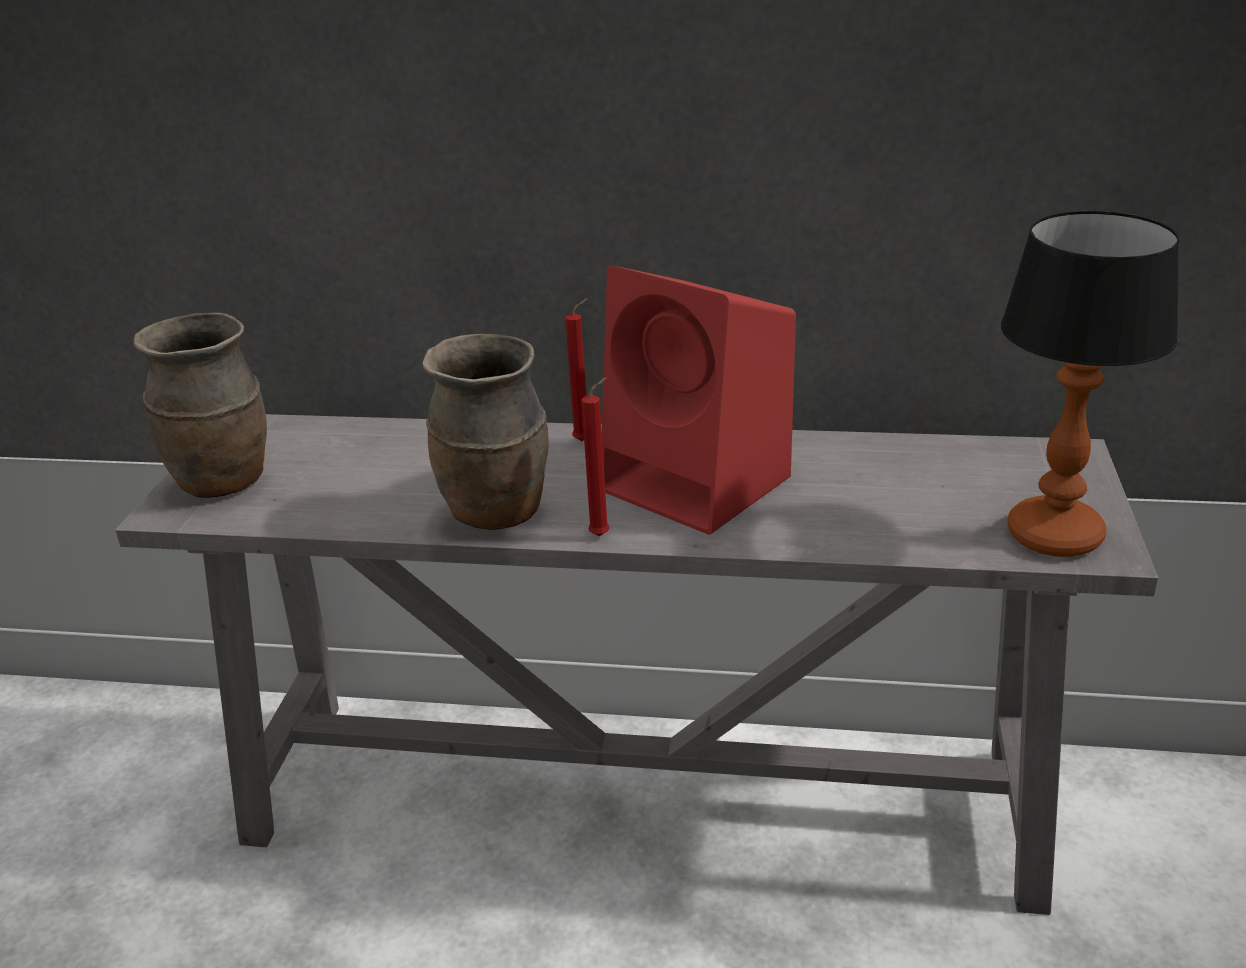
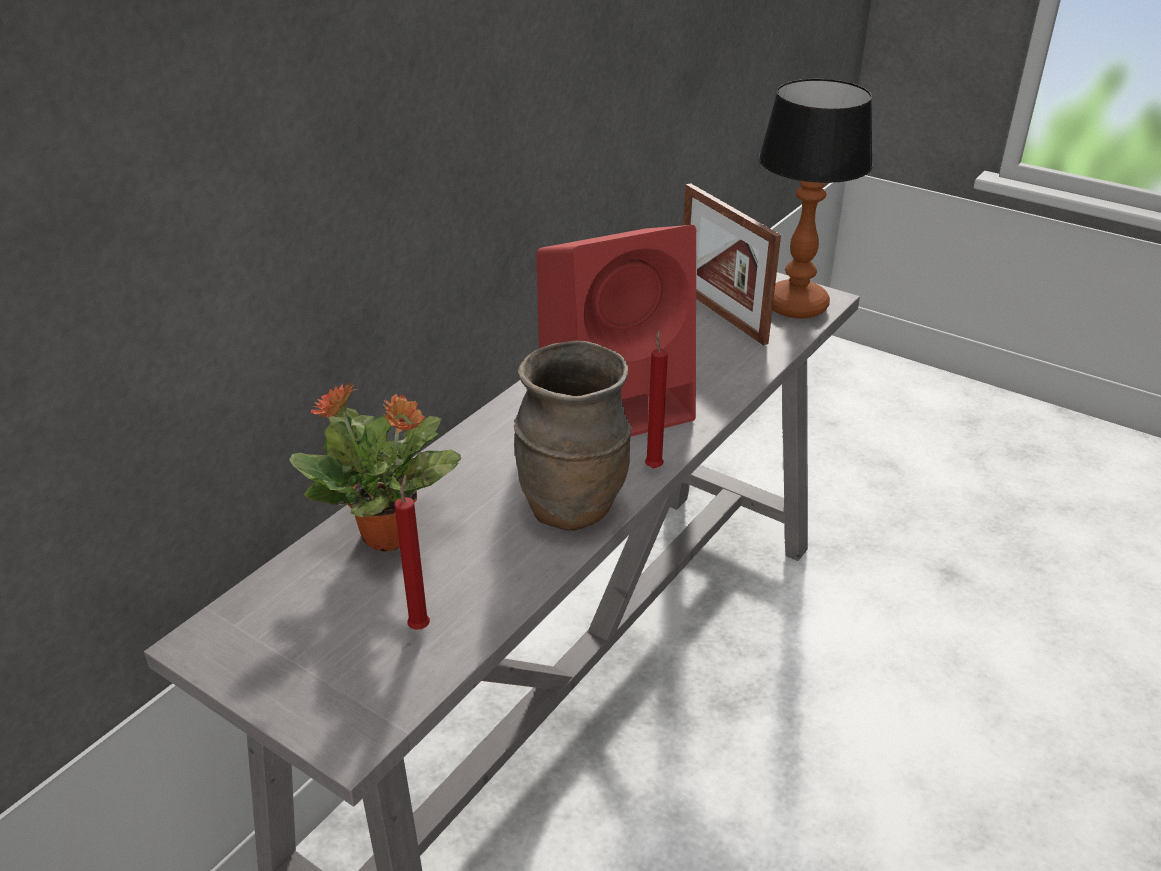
camera: 65 degrees left, 5 degrees up
(225, 482) = (332, 676): brown vase -> none
(400, 448) = (389, 536): none -> potted plant
(585, 440) = (491, 431): red candle -> red candle (420, 625)
(960, 492) = (722, 314): none -> picture frame

